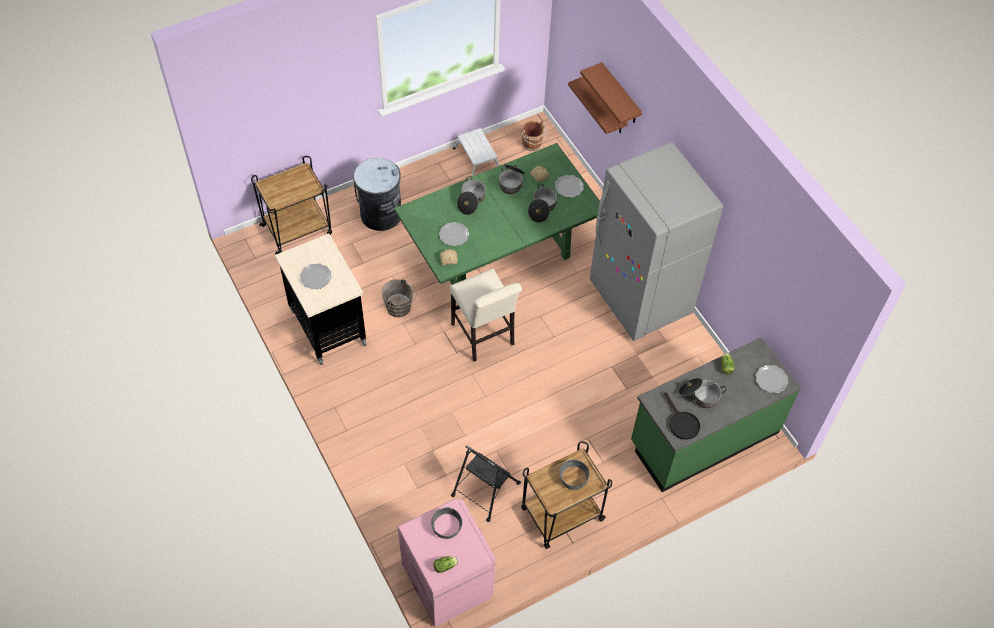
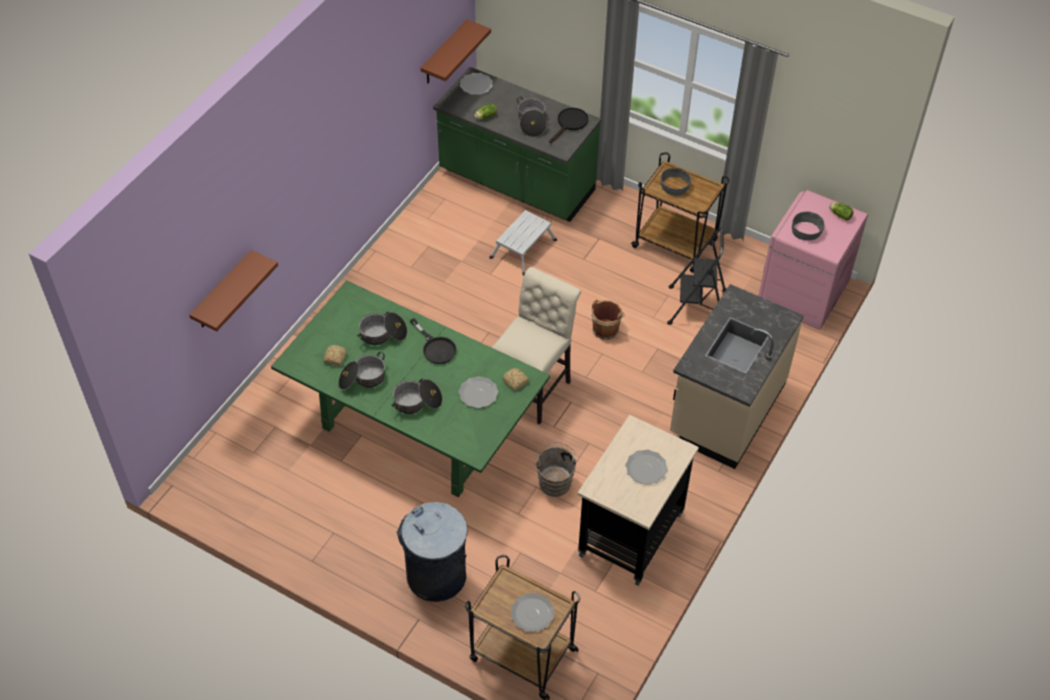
camera: 120 degrees left, 5 degrees down
(379, 445) = (726, 410): none -> beige counter
(477, 159) = (280, 522): white step ladder -> white step ladder (523, 249)
(510, 231) = (436, 347): none -> black frying pan
(532, 144) = (219, 477): brown bucket -> brown bucket (606, 329)
(568, 187) = (334, 325): plate -> plate (532, 614)
(620, 95) = (231, 245): brown shelf -> brown shelf (444, 53)
(640, 299) = (390, 285): grey fridge -> none

